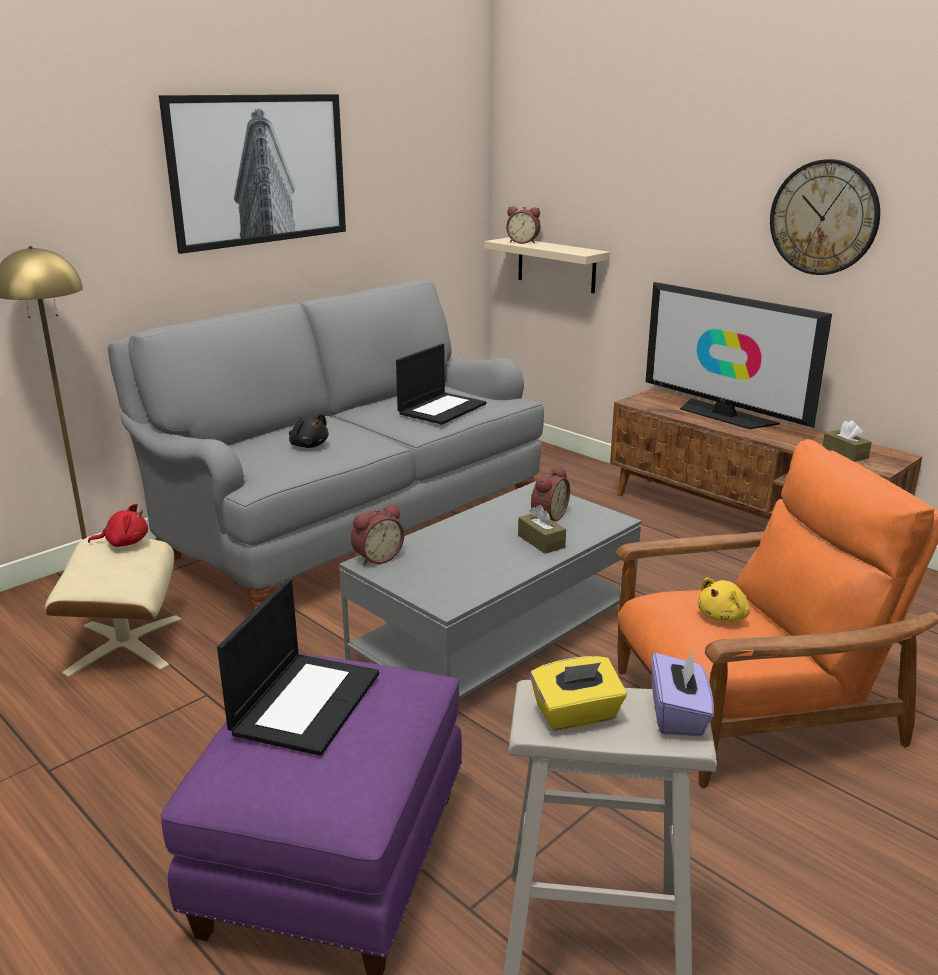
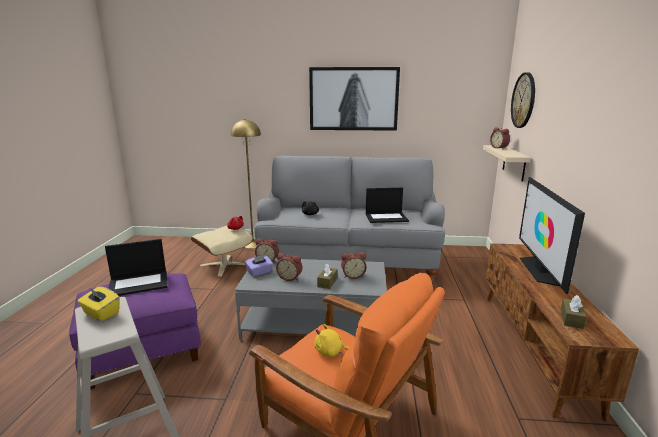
camera: 50 degrees right, 5 degrees down
(478, 562) = (290, 278): none -> alarm clock
(678, 715) = (112, 334): purple tissue box -> purple tissue box (259, 272)
(824, 217) = (614, 144): wall clock -> wall clock (523, 100)

